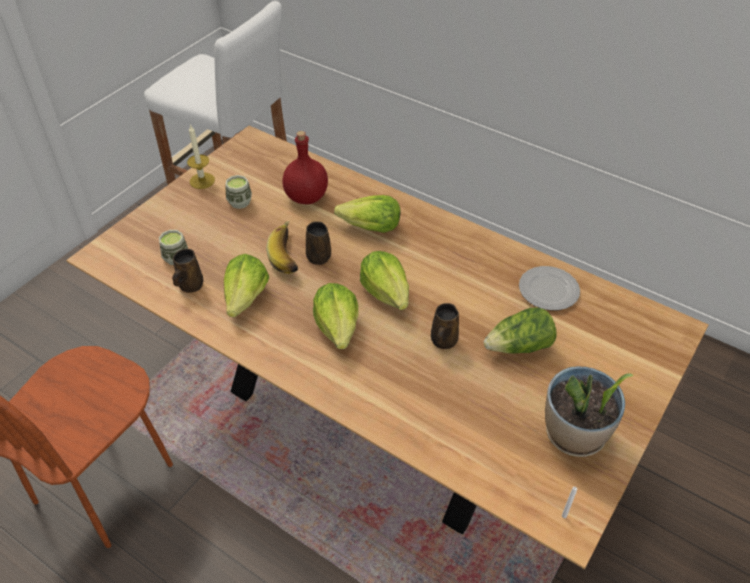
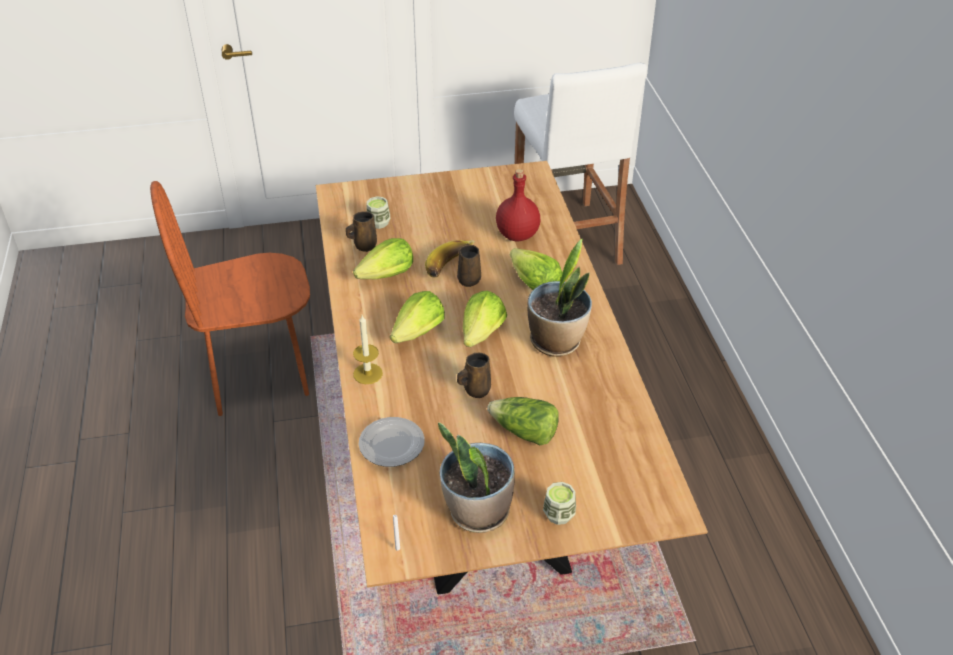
camera: 45 degrees right, 5 degrees down
(202, 181) = (461, 182): candle -> candle (368, 373)
(240, 202) = (466, 211): cup -> cup (559, 514)
(446, 261) = (556, 342): none -> potted plant
(548, 291) = (605, 414): plate -> plate (391, 444)

